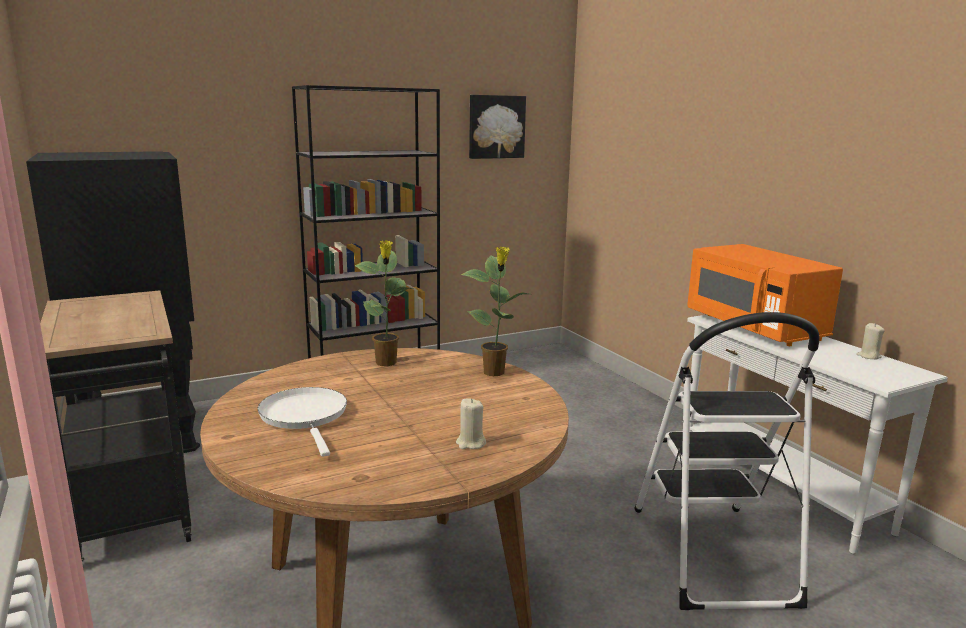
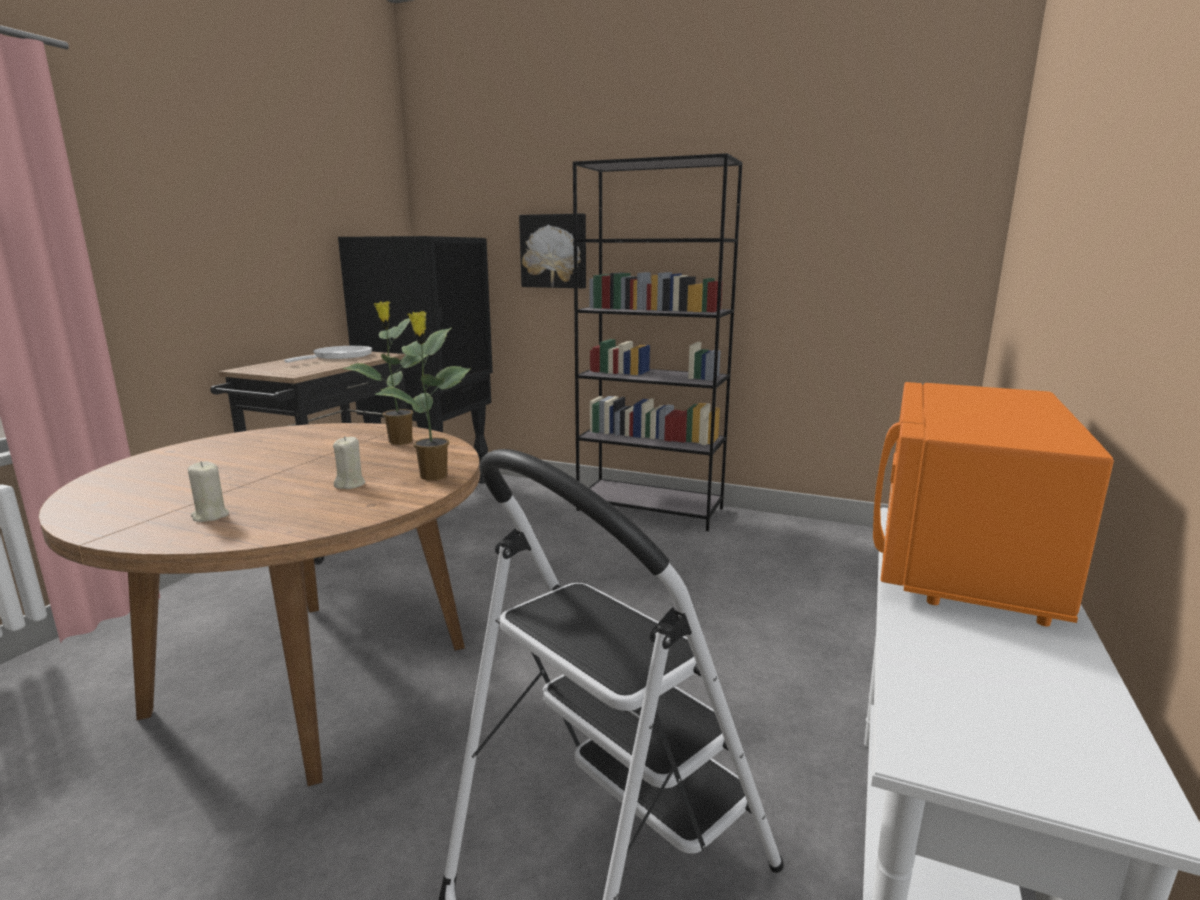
camera: 50 degrees right, 0 degrees up
(305, 416) = (231, 456): white frying pan -> white frying pan (340, 357)
(496, 127) = (864, 207): picture -> picture (554, 251)
(868, 356) = (1082, 700): beige candle -> beige candle (350, 484)

